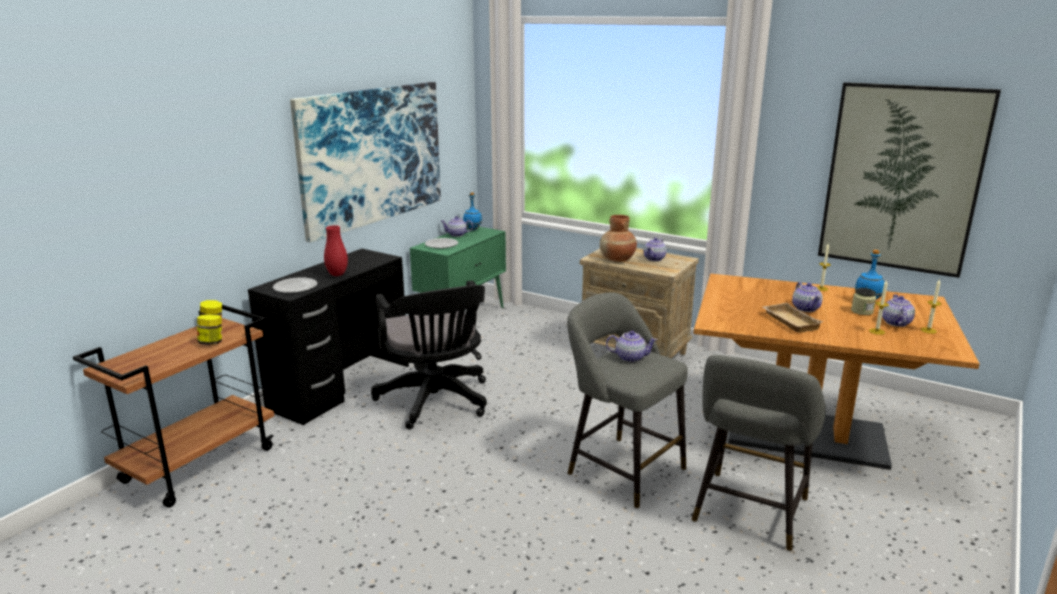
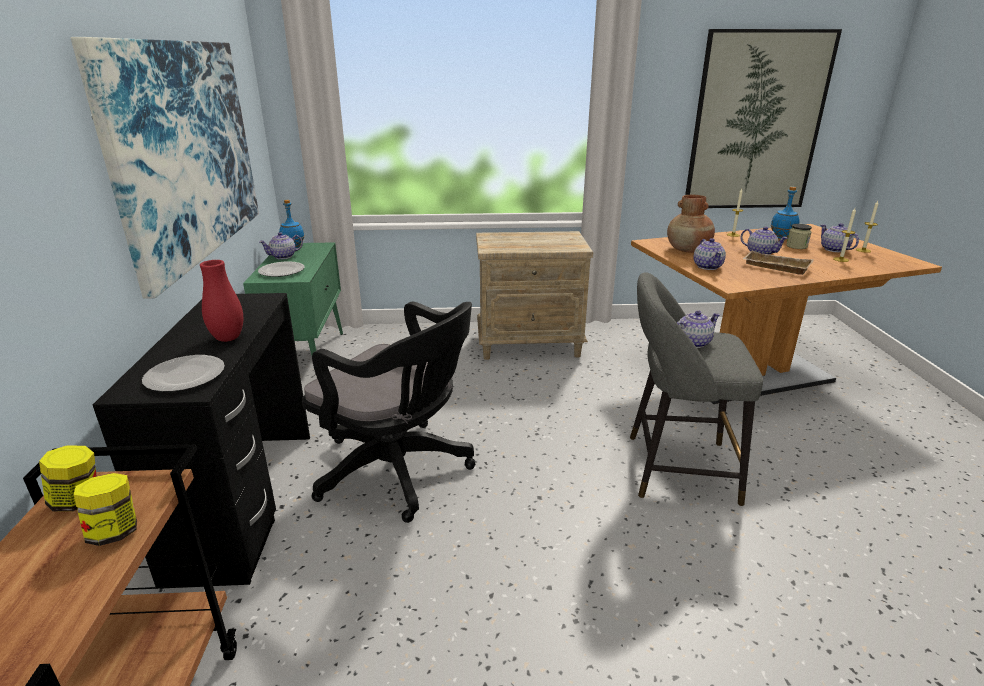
camera: 35 degrees left, 5 degrees up
(617, 259) = (514, 246): brown vase -> brown vase (688, 250)
(654, 258) = (545, 239): teapot -> teapot (707, 266)
(748, 514) = (819, 466): grey stool -> none

